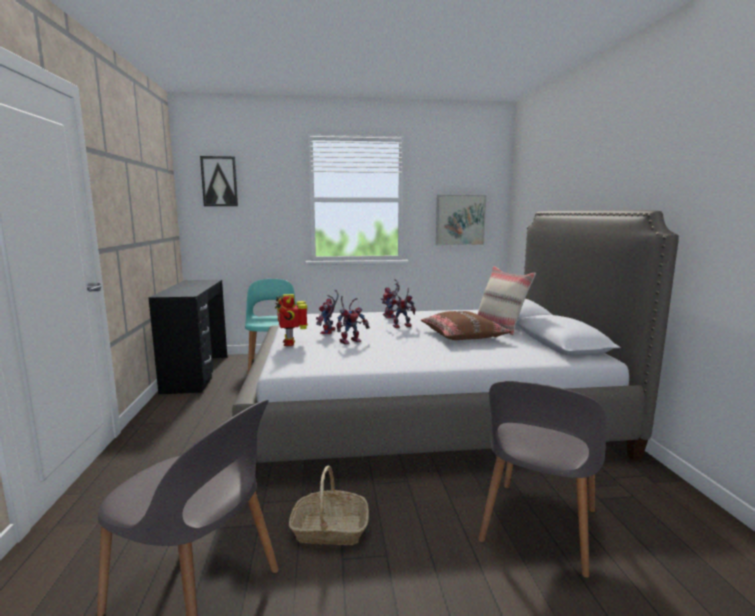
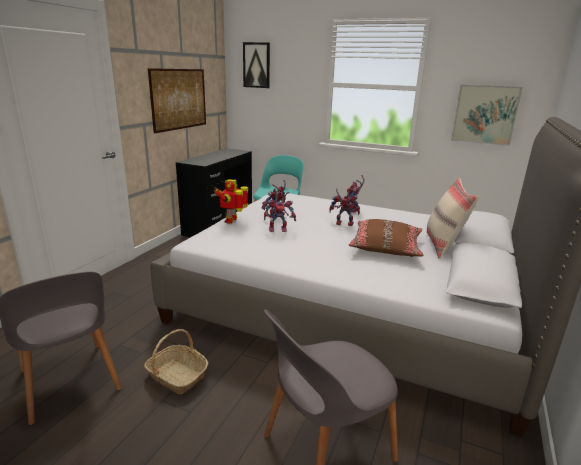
camera: 30 degrees right, 10 degrees up
(144, 218) = (179, 99): none -> picture

